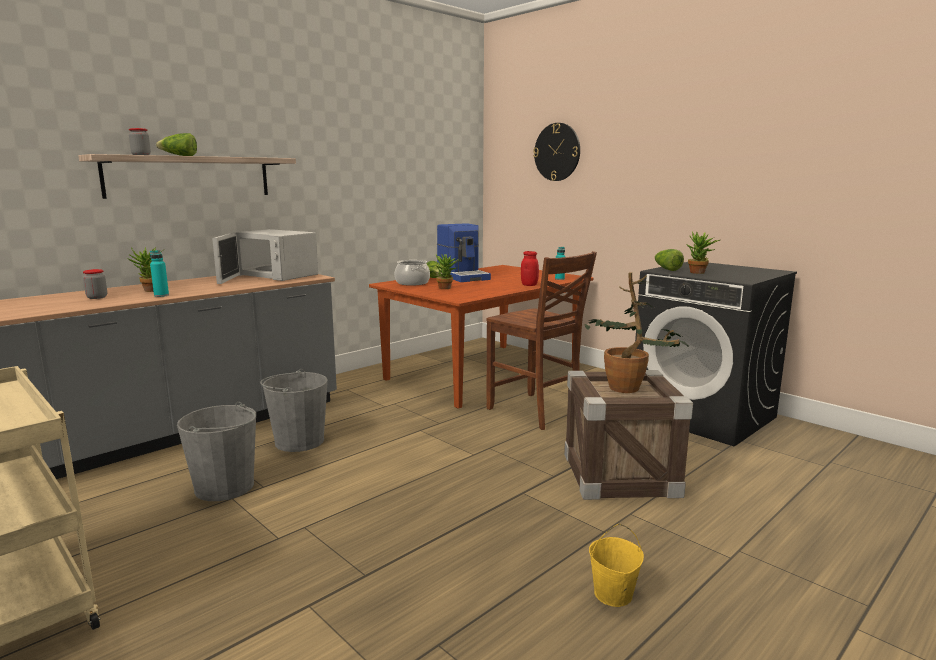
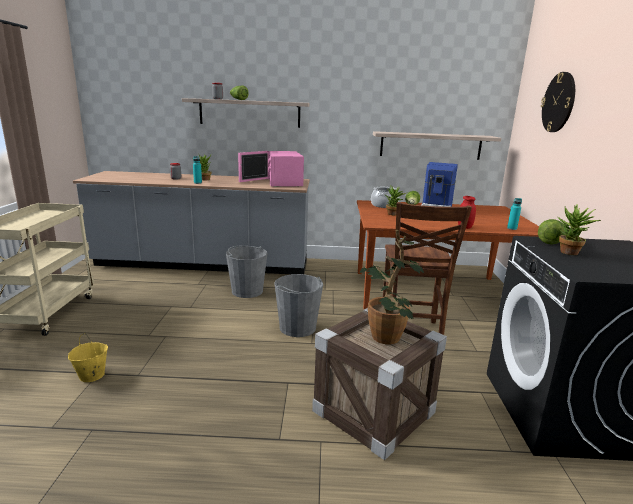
camera: 45 degrees right, 5 degrees up
(225, 487) = (179, 299): grey bucket -> grey bucket (297, 328)
(273, 275) = (281, 182): white microwave -> pink microwave
(417, 207) = (430, 145): none -> shelf
(613, 594) = (200, 478): yellow bucket -> yellow bucket (91, 375)

